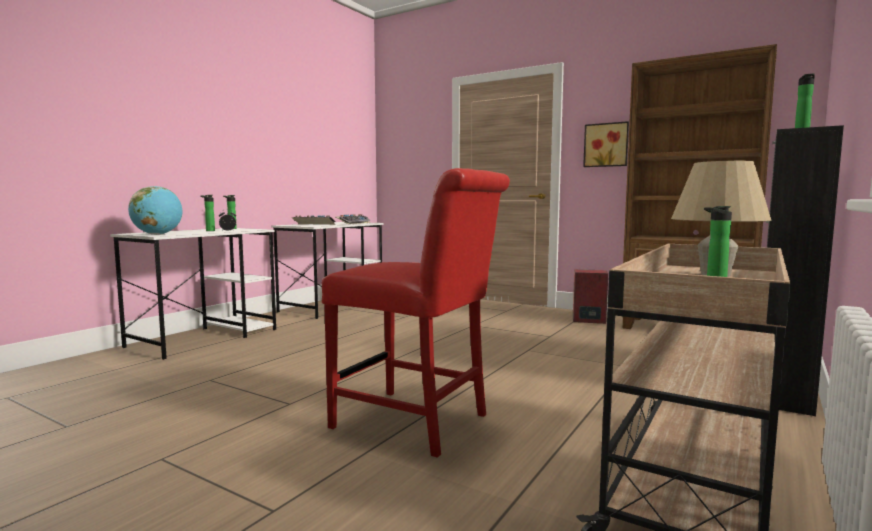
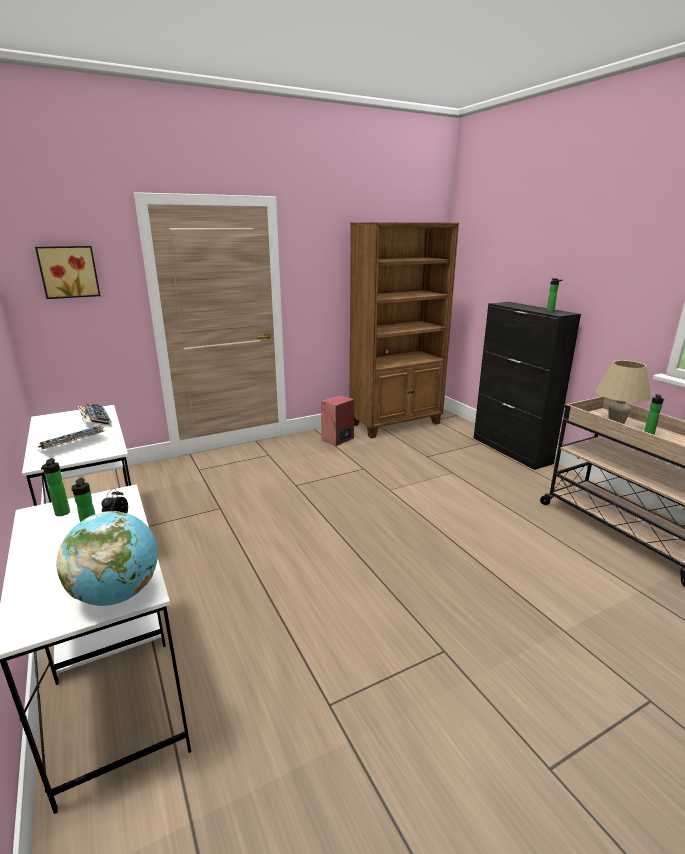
camera: 60 degrees left, 15 degrees up
(417, 423) = (518, 590): red chair -> none
(606, 145) = (320, 283): picture -> picture (69, 272)

